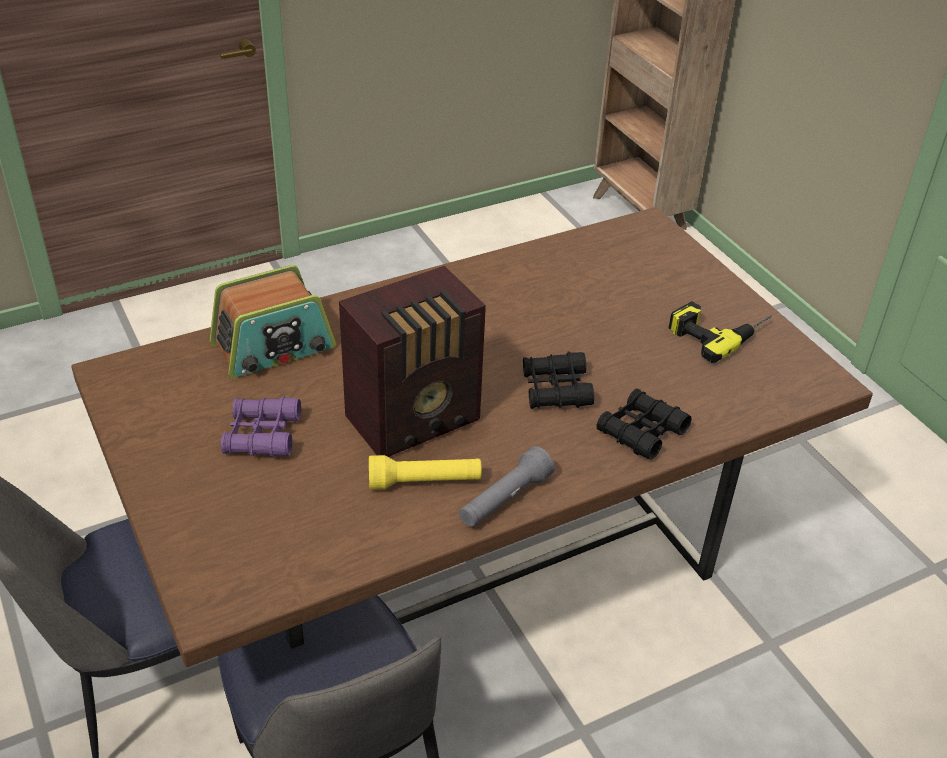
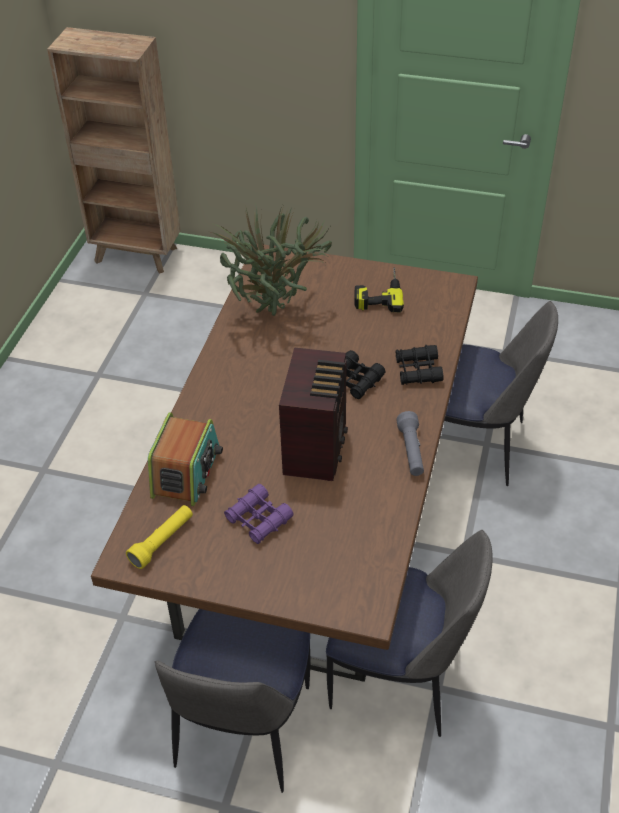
camera: 45 degrees left, 5 degrees up
(425, 482) = (367, 474): yellow flashlight -> yellow flashlight (162, 542)
(574, 278) = (275, 314): none -> potted plant
(752, 632) = (473, 445): none -> chair

